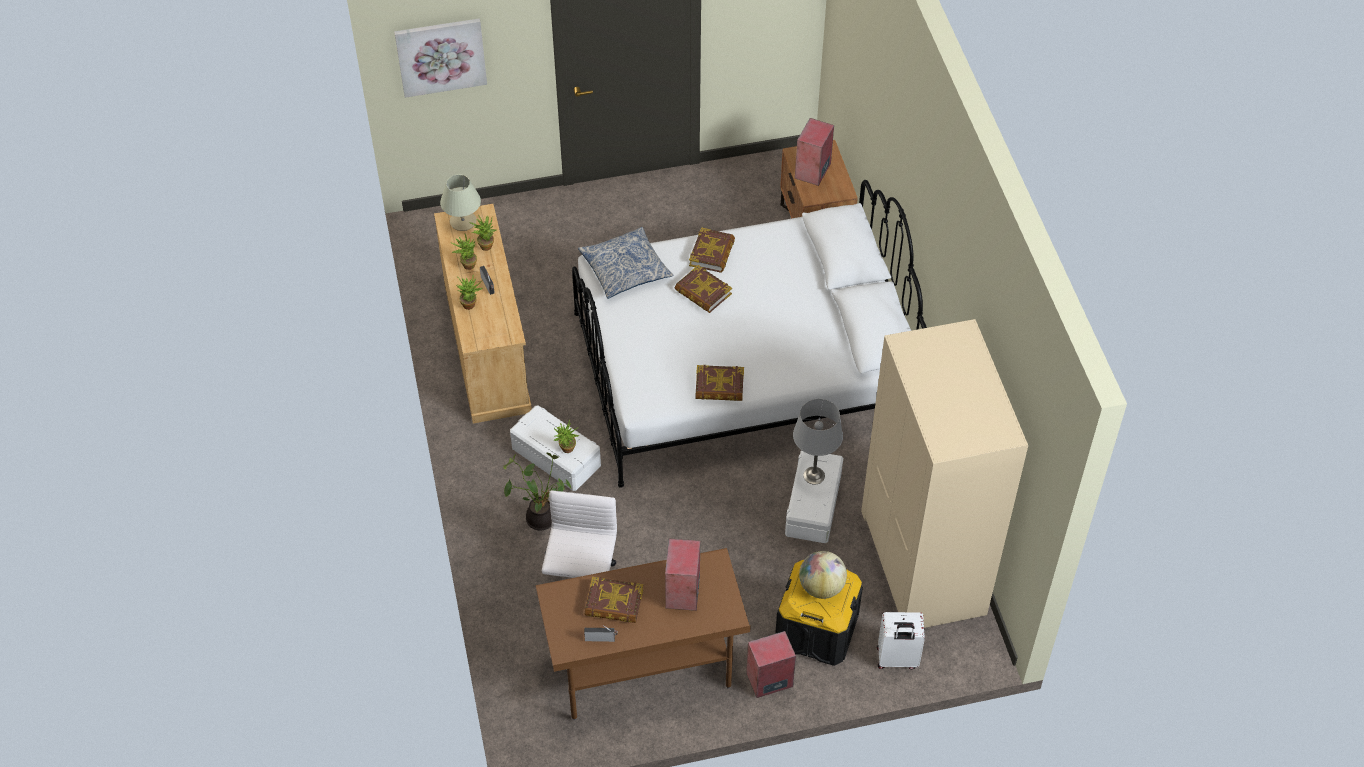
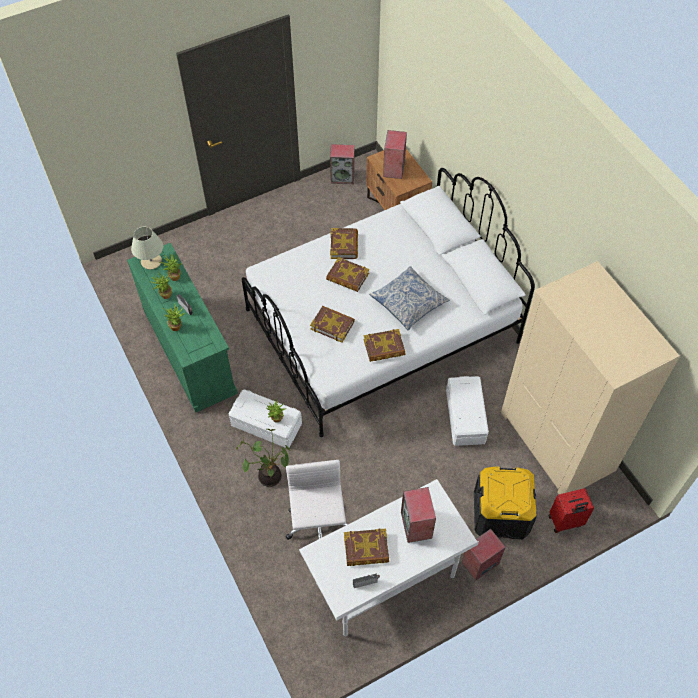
camera: 15 degrees left, 5 degrees up
(441, 56) = (103, 136): picture -> none
(487, 347) = (188, 350): beige dresser -> green dresser
(625, 269) = (284, 272): pillow -> pillow (408, 302)
(644, 672) = (385, 581): brown desk -> white desk
(664, 346) = (332, 325): none -> book
(757, 171) = (343, 177): none -> speaker
(814, 476) = (464, 396): grey table lamp -> none
(821, 587) = (508, 487): globe -> none
(897, 659) = (565, 522): white suitcase -> red suitcase

